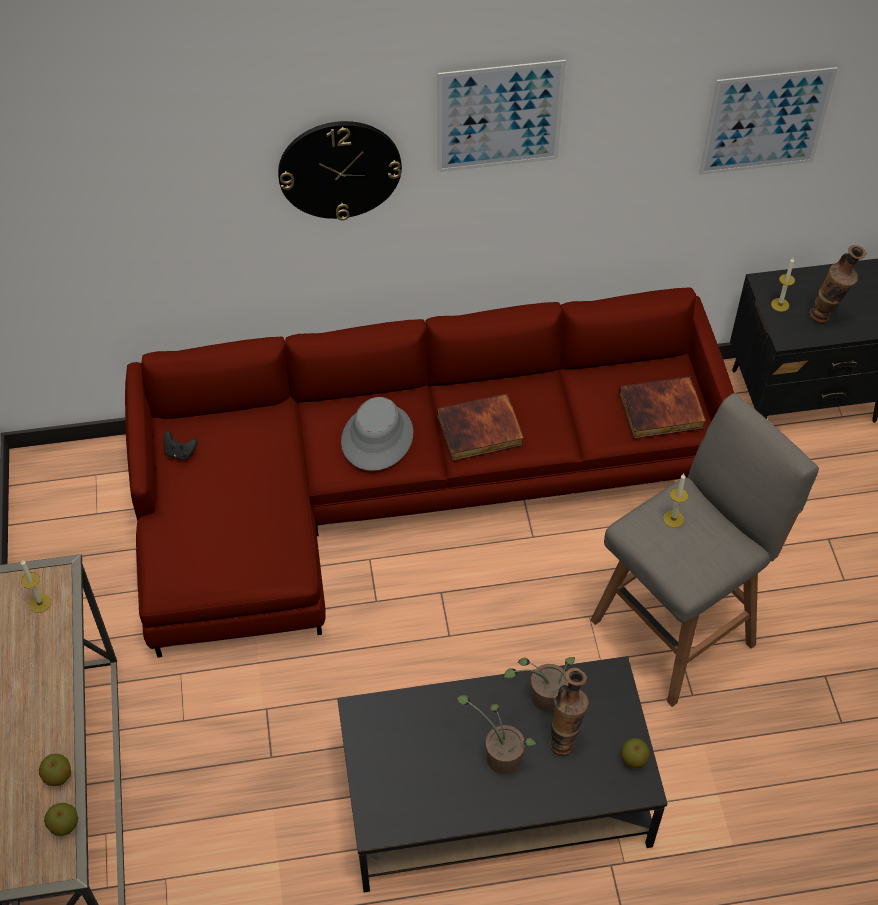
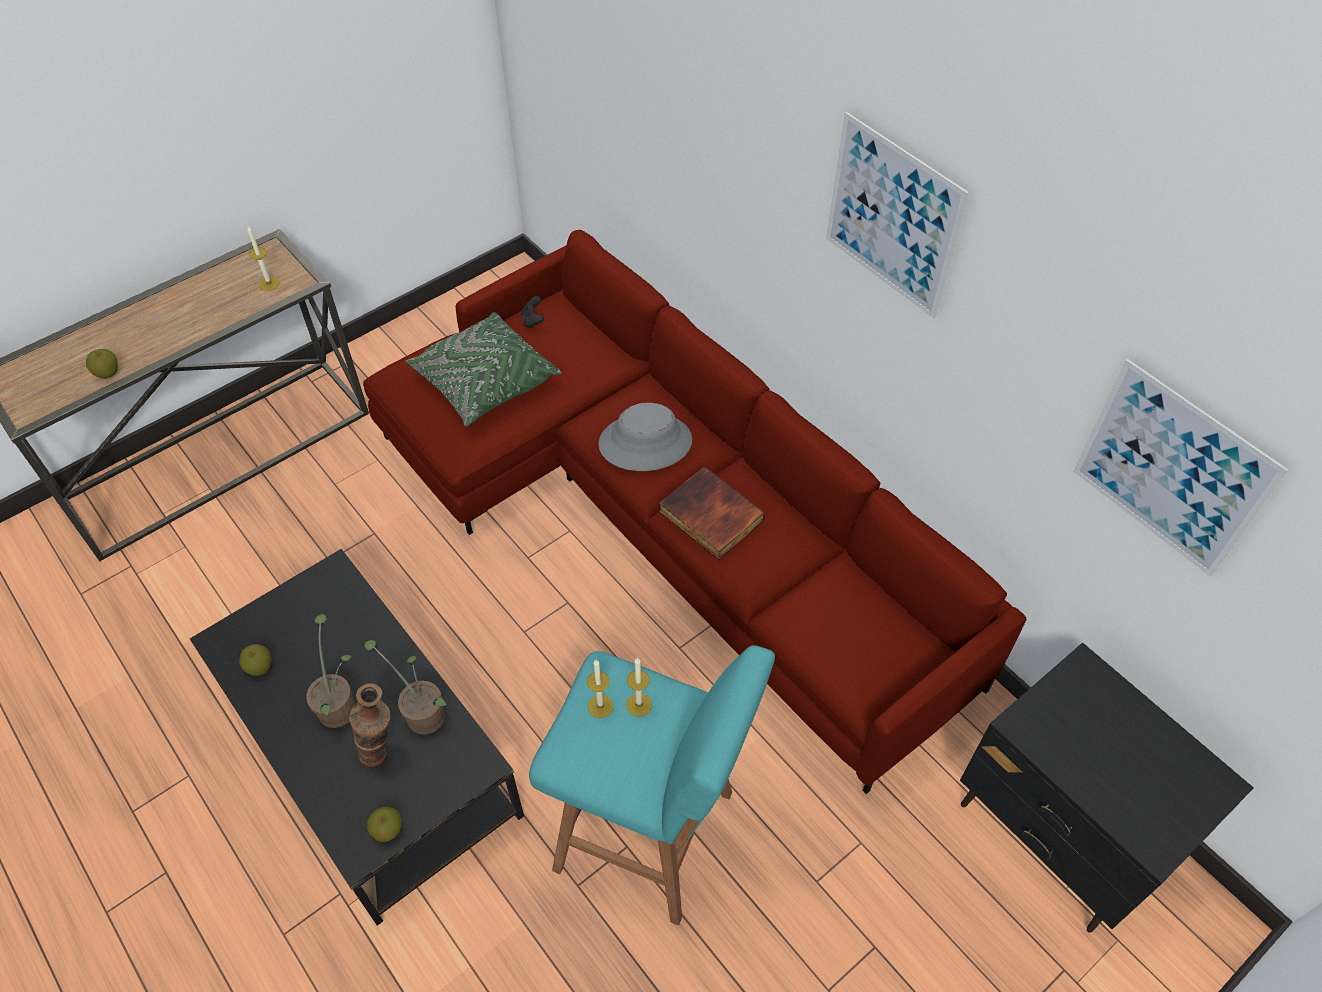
camera: 60 degrees right, 0 degrees up
(64, 825) = (63, 398): apple -> apple (260, 667)
(228, 517) = (485, 382): none -> green pillow
(339, 169) = (751, 165): wall clock -> none
(661, 412) = (853, 663): book -> none
(677, 629) = (650, 833): grey stool -> turquoise stool
(780, 305) = (1065, 697): candle -> candle (600, 706)
(826, 318) = (1089, 757): vase -> none

